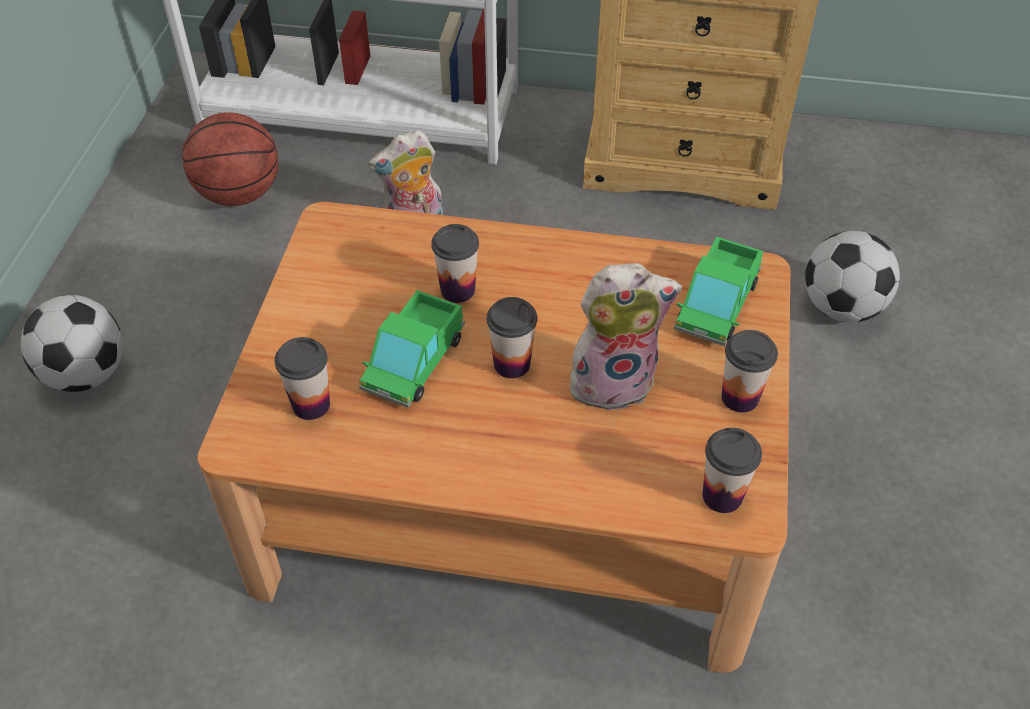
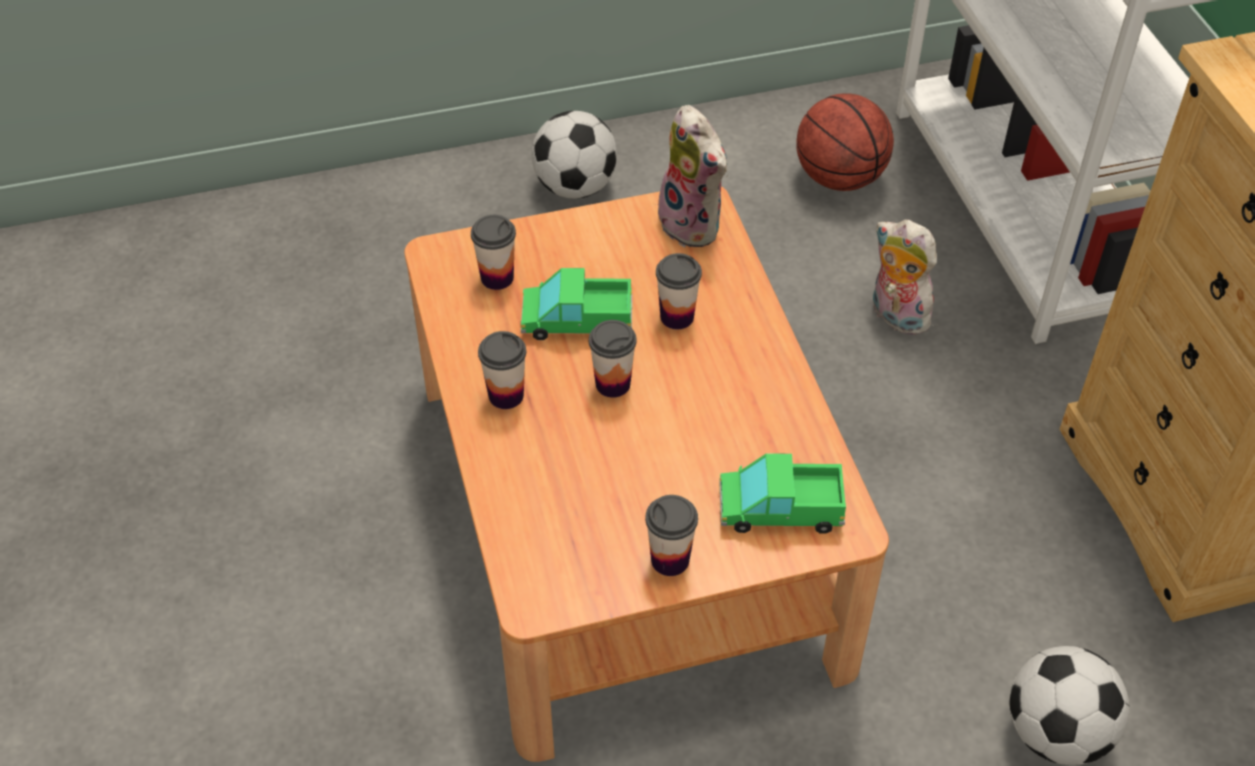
camera: 65 degrees right, 0 degrees up
(613, 380) = (636, 460): plush toy -> plush toy (694, 225)
(722, 496) = (546, 578): cup -> cup (506, 395)

